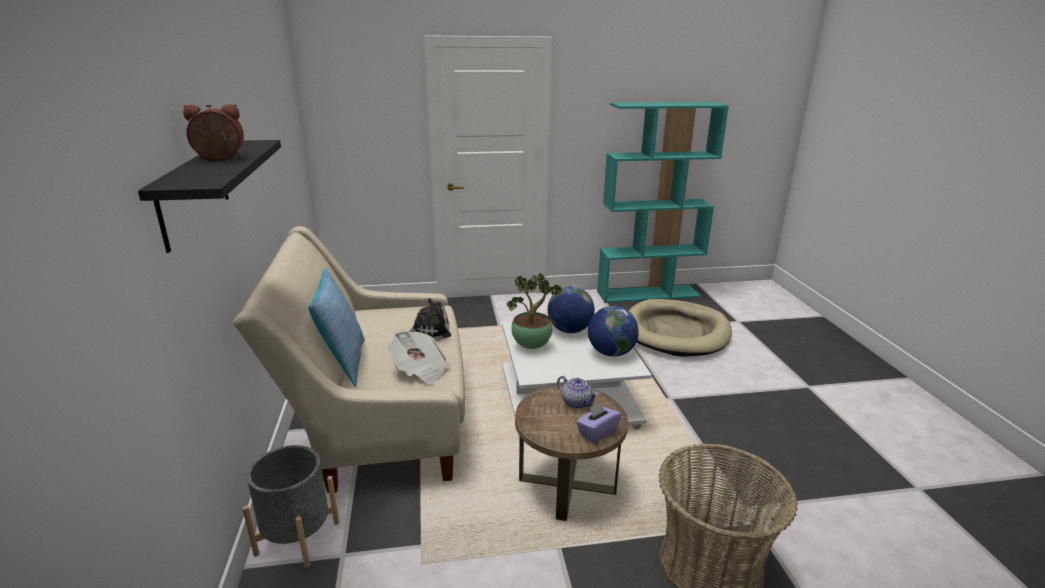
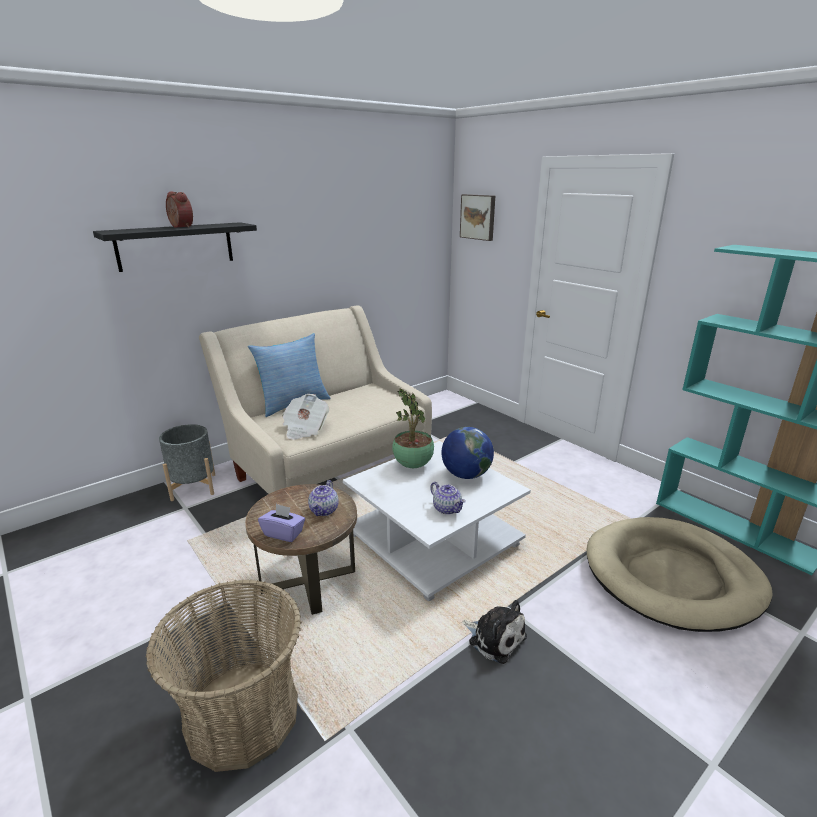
camera: 60 degrees right, 0 degrees up
(346, 100) = (478, 217): none -> picture
(428, 332) = (364, 413): plush toy -> plush toy (494, 637)
(611, 353) = (447, 509): globe -> teapot

